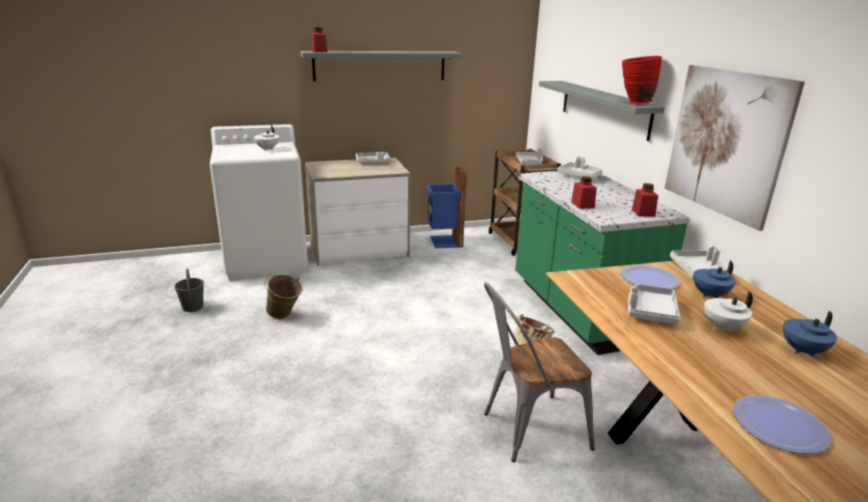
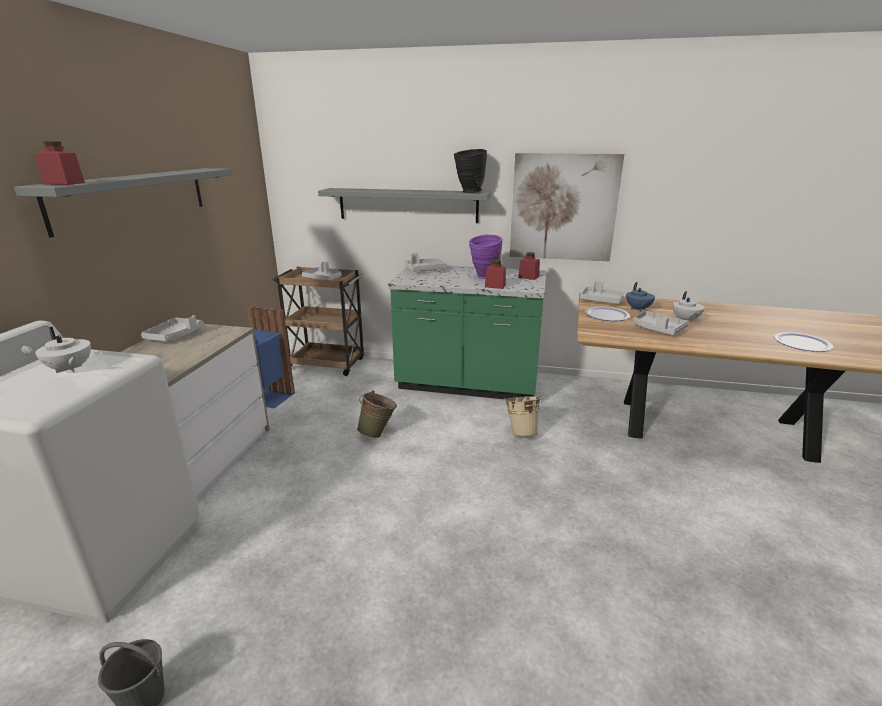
camera: 60 degrees left, 0 degrees up
(285, 317) = (300, 576): green bucket -> green bucket (378, 433)
(527, 430) = (613, 469): grey chair -> none
(601, 197) = (484, 277): none -> purple vase
(634, 103) = (469, 192): red vase -> black vase
(801, 350) = (716, 313): blue teapot -> none

